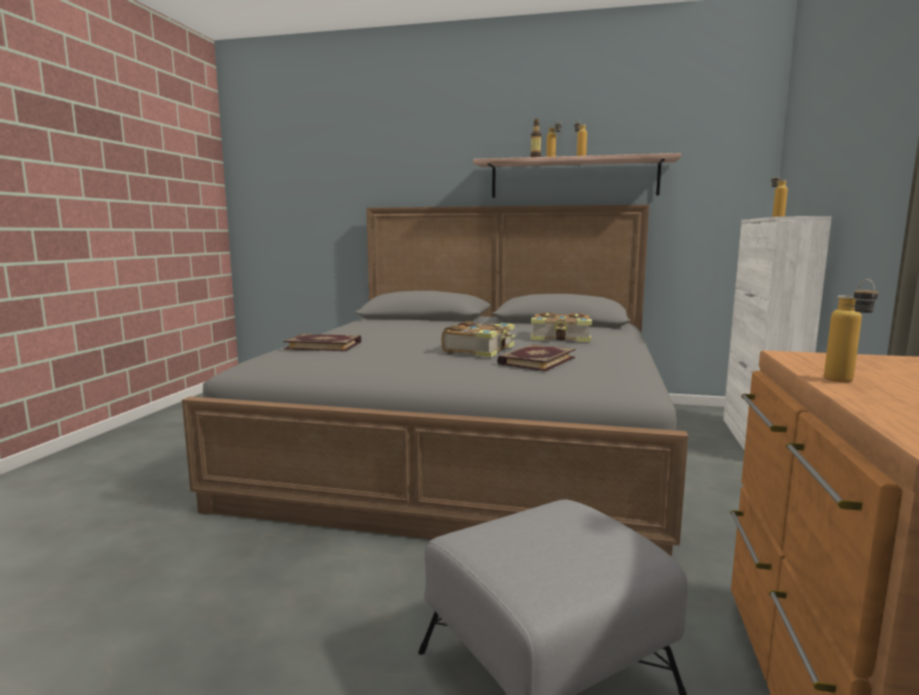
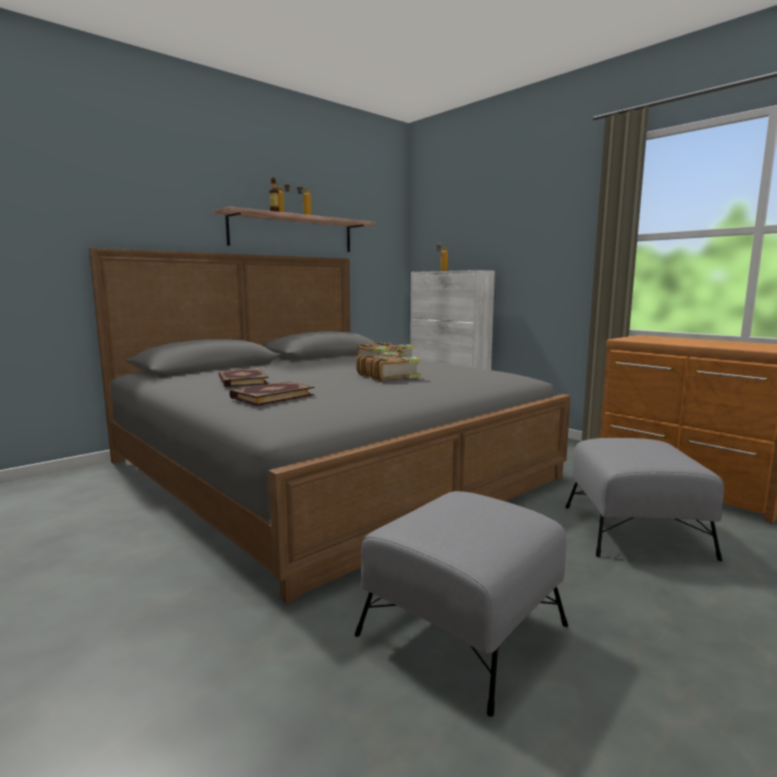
camera: 55 degrees left, 0 degrees up
(188, 598) = (461, 630): none -> grey ottoman
(536, 360) = (443, 374): book -> book (241, 381)
(845, 382) = (684, 343): bottle -> none

